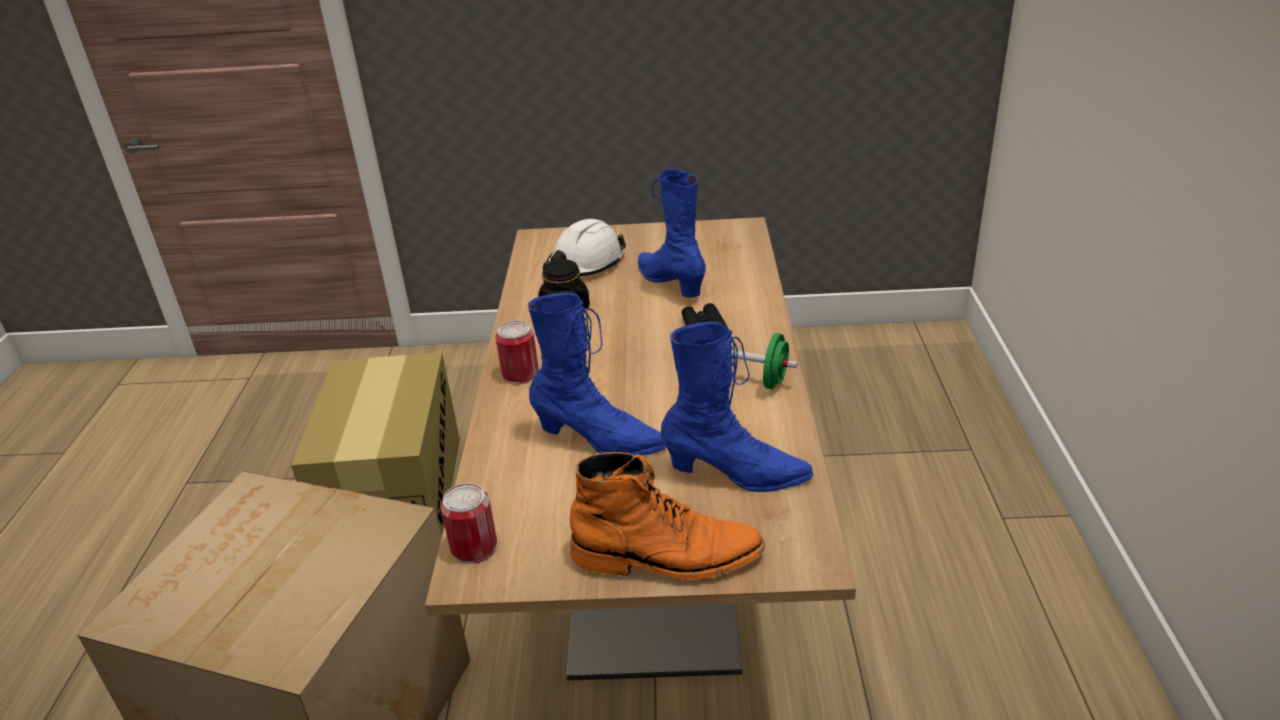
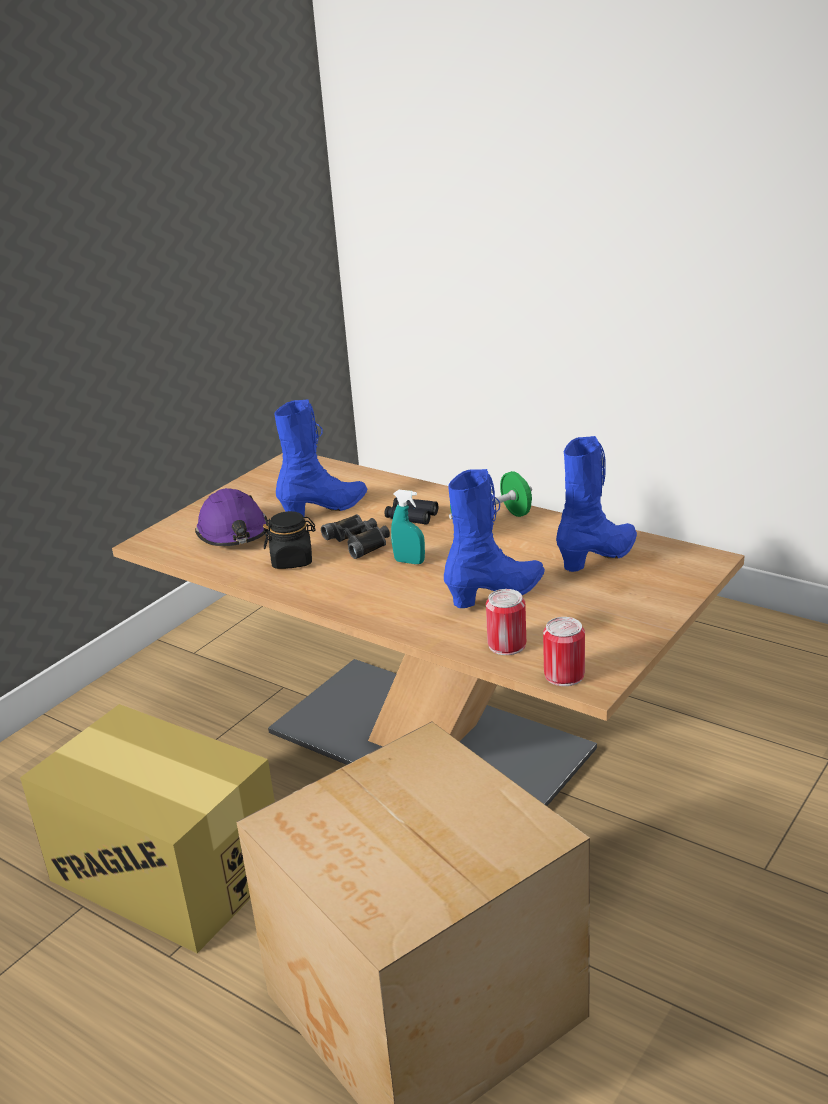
camera: 55 degrees left, 5 degrees down
(520, 374) = (361, 603): can -> can (507, 645)
(585, 263) = (233, 533): white hard hat -> purple hard hat
(616, 365) = (409, 562): none -> turquoise spray bottle
(629, 324) = (359, 541): none -> black binoculars
(667, 557) = (655, 604): orange boot -> none
(671, 283) = (326, 509): blue boot -> blue boot turned 135 degrees clockwise

